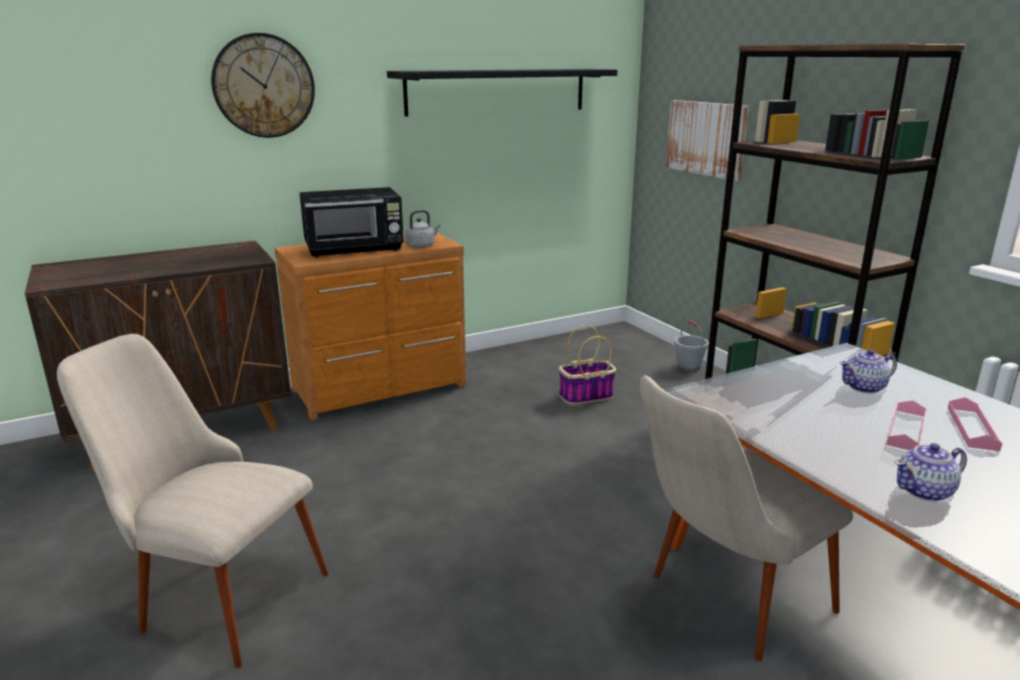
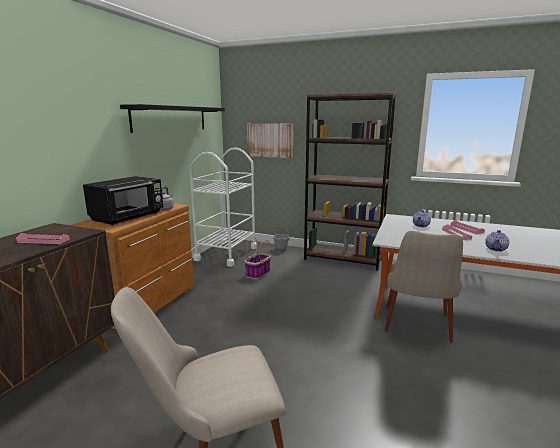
camera: 40 degrees left, 5 degrees down
(200, 261) = (43, 241): none -> pink tray
(264, 86) = (50, 111): wall clock -> none
(583, 348) = (226, 253): none -> white cart

